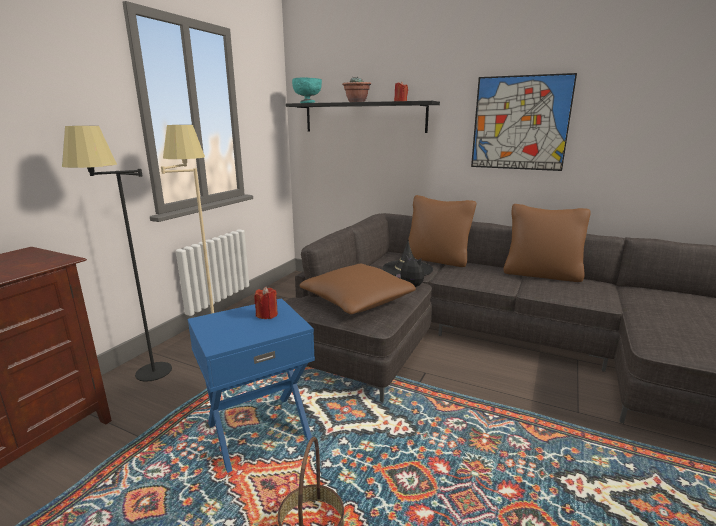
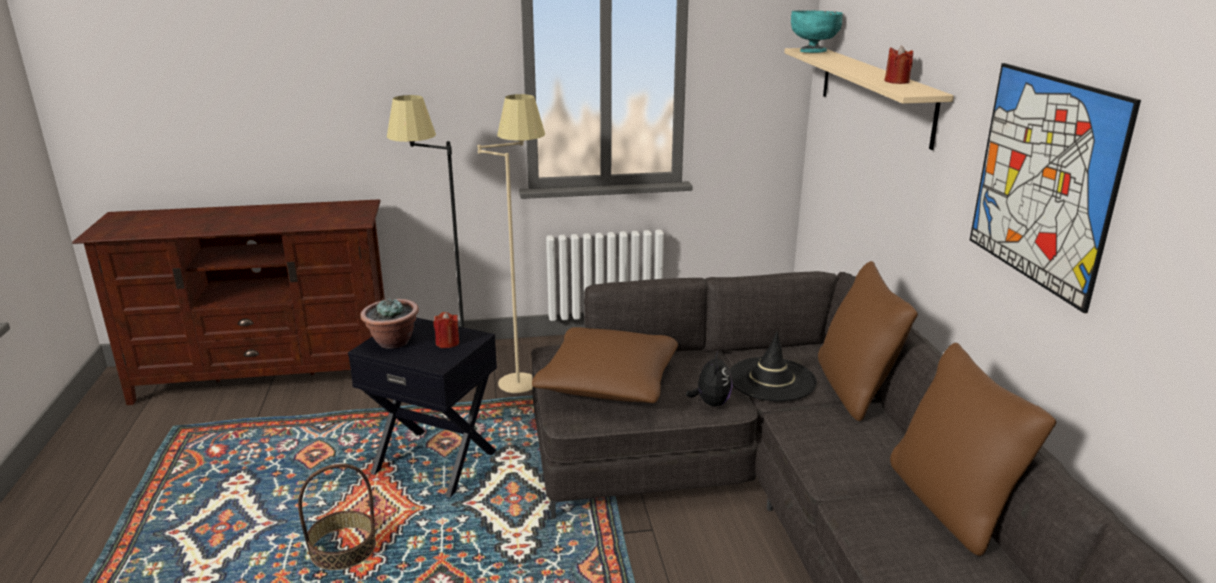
camera: 55 degrees right, 5 degrees up
(258, 430) = (436, 462): blue side table -> black side table
(356, 102) = (854, 67): potted plant -> potted plant (392, 342)
(364, 117) = (875, 93): black shelf -> beige shelf

